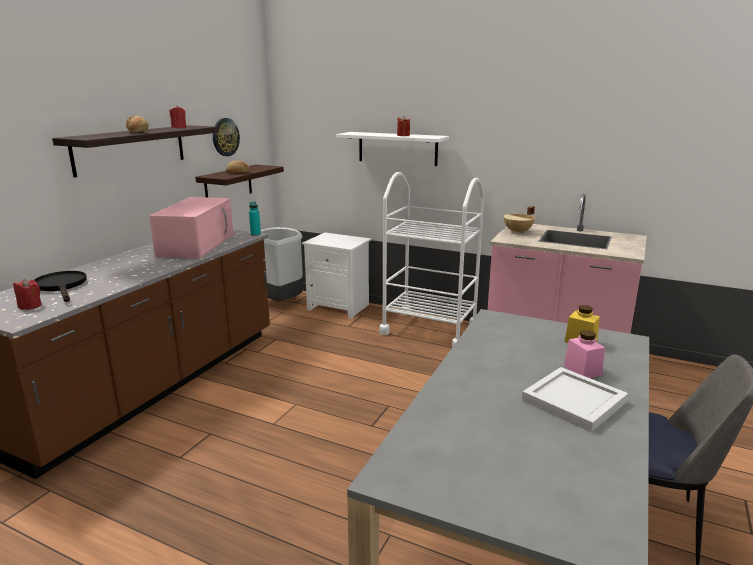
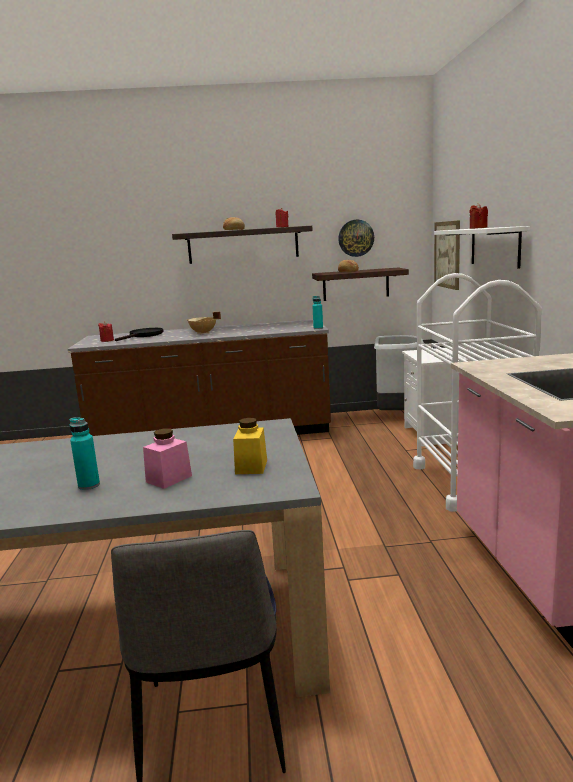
camera: 60 degrees right, 5 degrees down
(197, 244) = (266, 328): pink microwave -> none
(309, 152) = (447, 254): none -> picture
(518, 232) = (525, 362): beige cooking pot -> beige cooking pot (203, 333)
(572, 401) = (89, 485): white tray -> turquoise bottle

